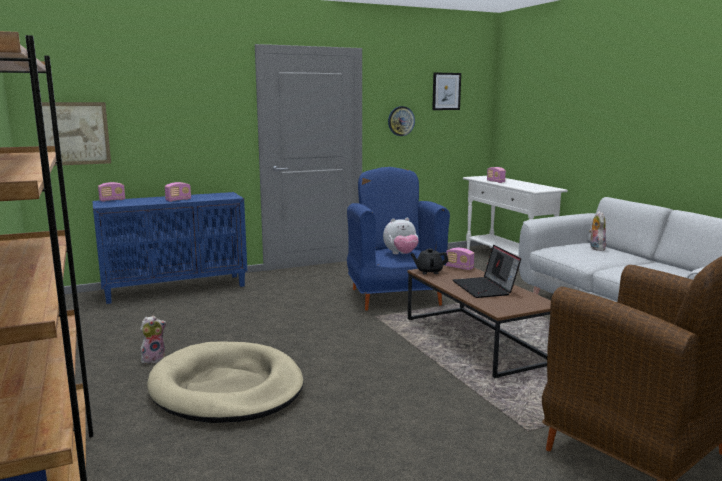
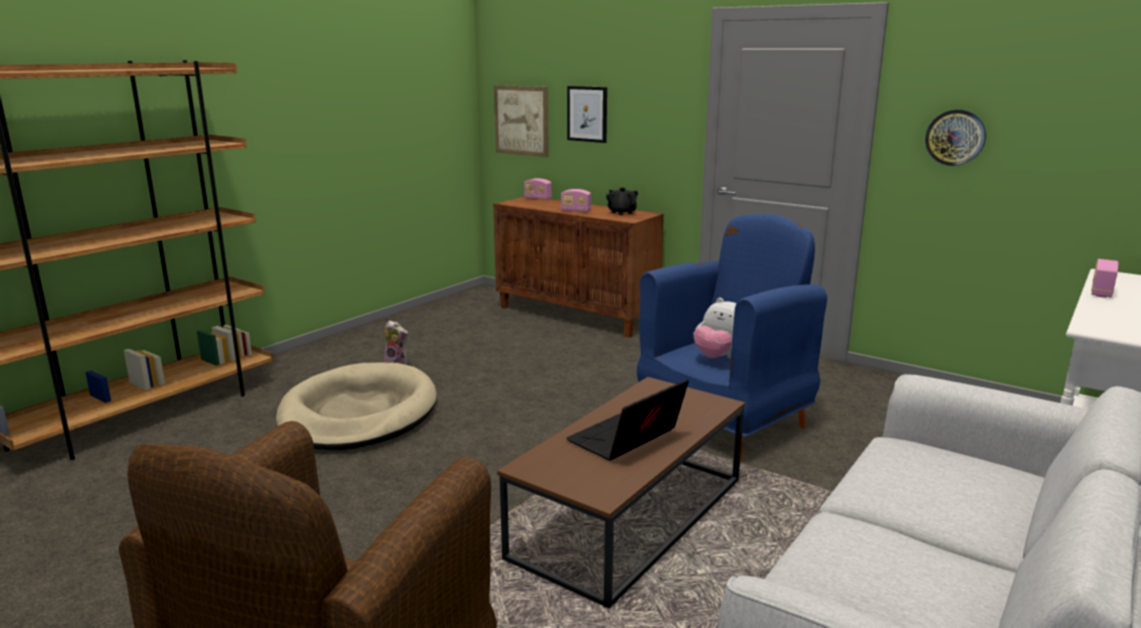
camera: 60 degrees right, 5 degrees up
(176, 288) = (577, 315): blue cabinet -> brown cabinet
(429, 272) = (656, 390): black teapot -> black teapot (622, 212)
(446, 91) = (1080, 83): picture -> picture (587, 114)
(459, 268) = (707, 404): radio -> none
(595, 248) = (979, 486): plush toy -> none

